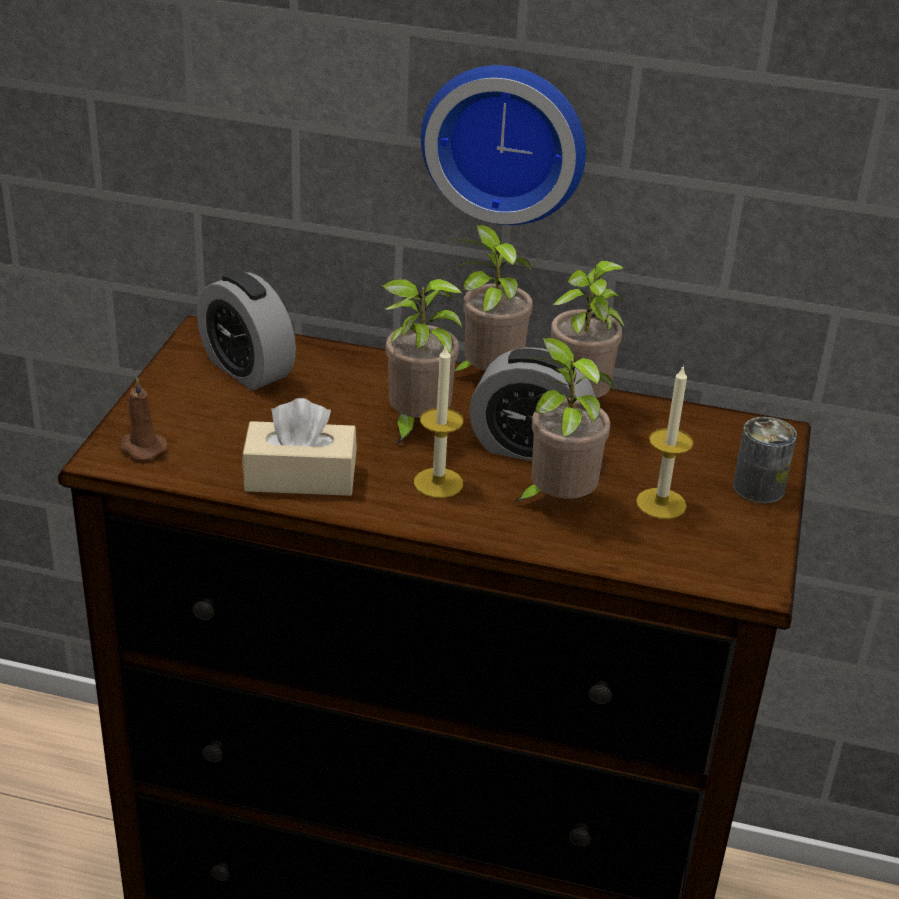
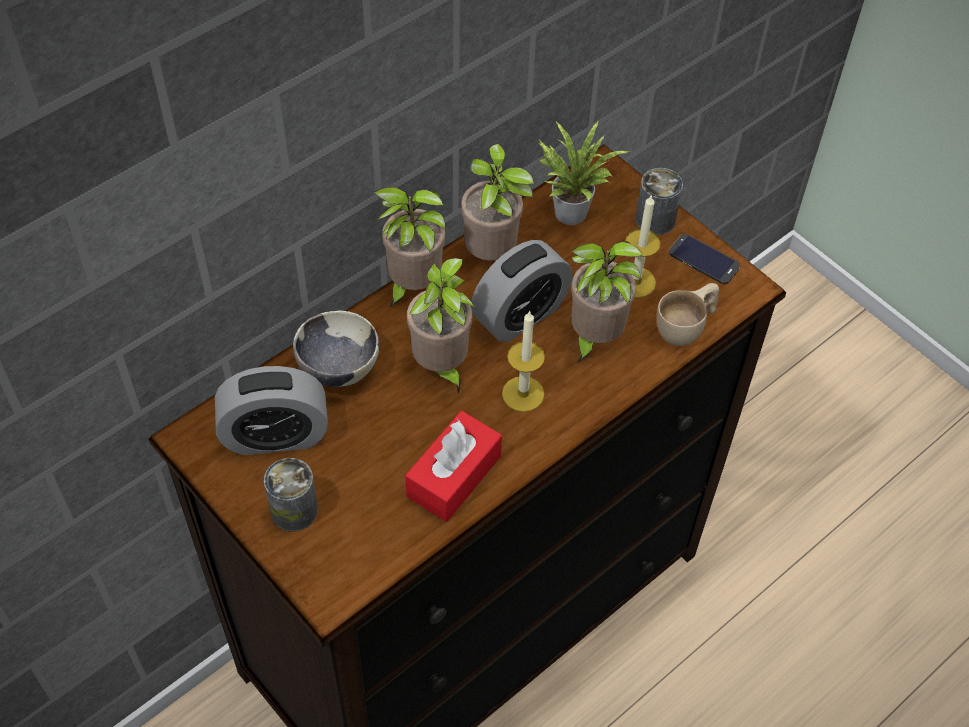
camera: 55 degrees left, 20 degrees up
(141, 448) = (334, 565): brown candle -> none
(179, 406) = (294, 510): none -> can
(300, 477) = (454, 476): beige tissue box -> red tissue box
(351, 373) = (338, 368): none -> bowl
(506, 141) = (375, 116): wall clock -> none
(646, 559) = (686, 328): none -> beige cup
(695, 431) = (569, 210): none -> potted plant
(751, 539) = (704, 260): none -> phone

